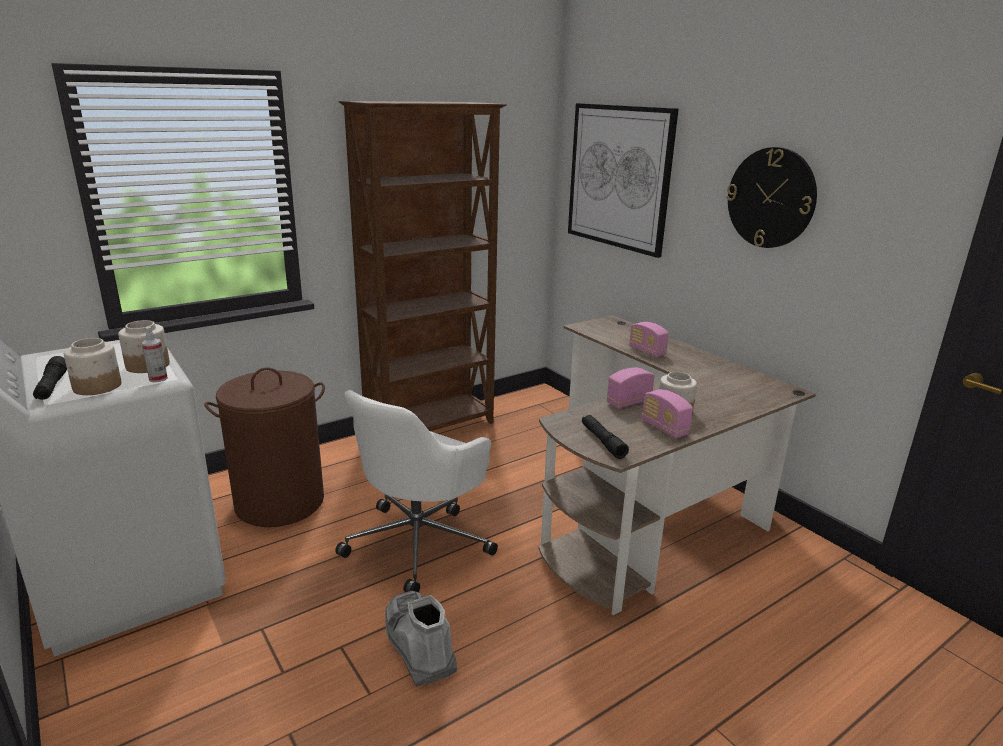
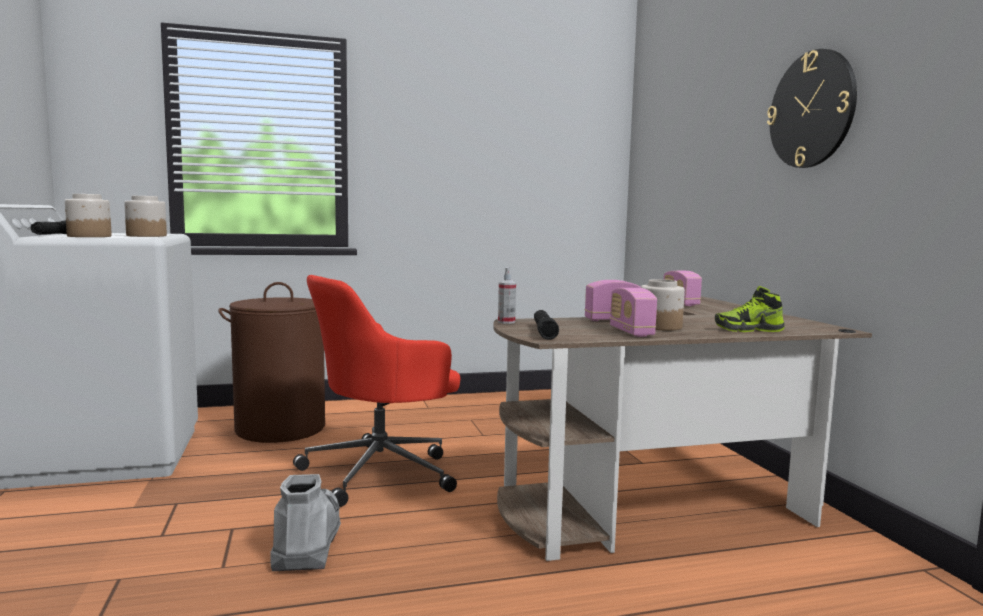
camera: 20 degrees right, 15 degrees down
(158, 379) = (140, 237): spray bottle -> spray bottle (506, 322)
(419, 542) = (382, 471): white office chair -> red office chair
(431, 428) = (469, 401): brown bookcase -> none
(619, 177) = (677, 140): picture -> none
(737, 405) = (748, 330): none -> shoe

